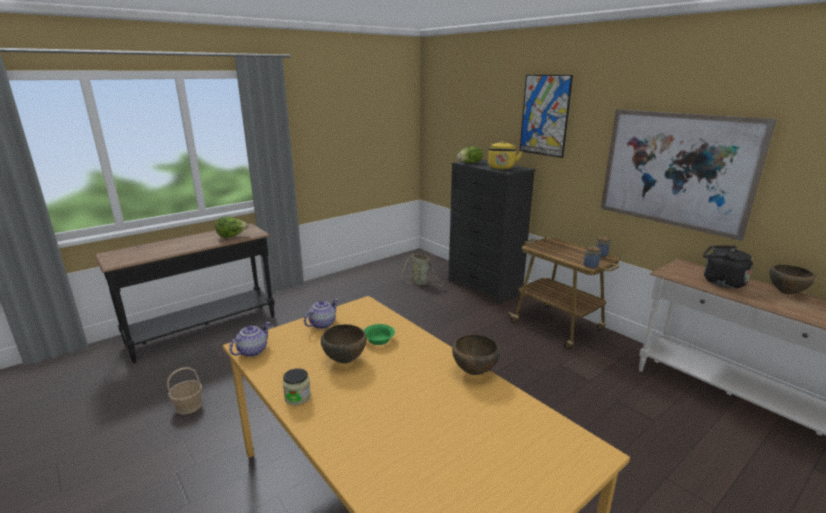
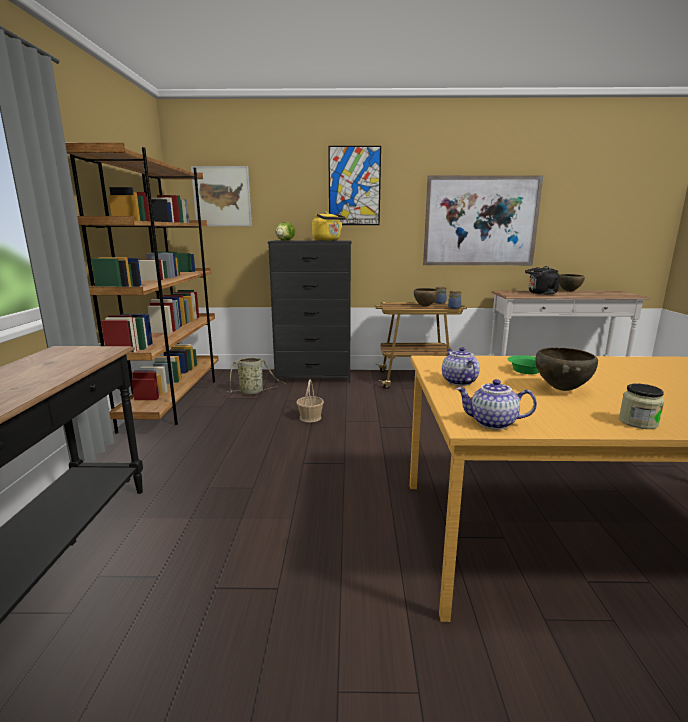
camera: 50 degrees left, 5 degrees down
(189, 406) = (249, 655): basket -> basket (310, 417)
(232, 236) = (73, 361): lettuce -> none
(252, 351) = (492, 423): teapot -> teapot turned 60 degrees counterclockwise
(373, 270) = (175, 400): none -> brown bookcase
(449, 116) = (222, 196): none -> picture
(474, 372) = (618, 360): brown bowl -> brown bowl (425, 306)

